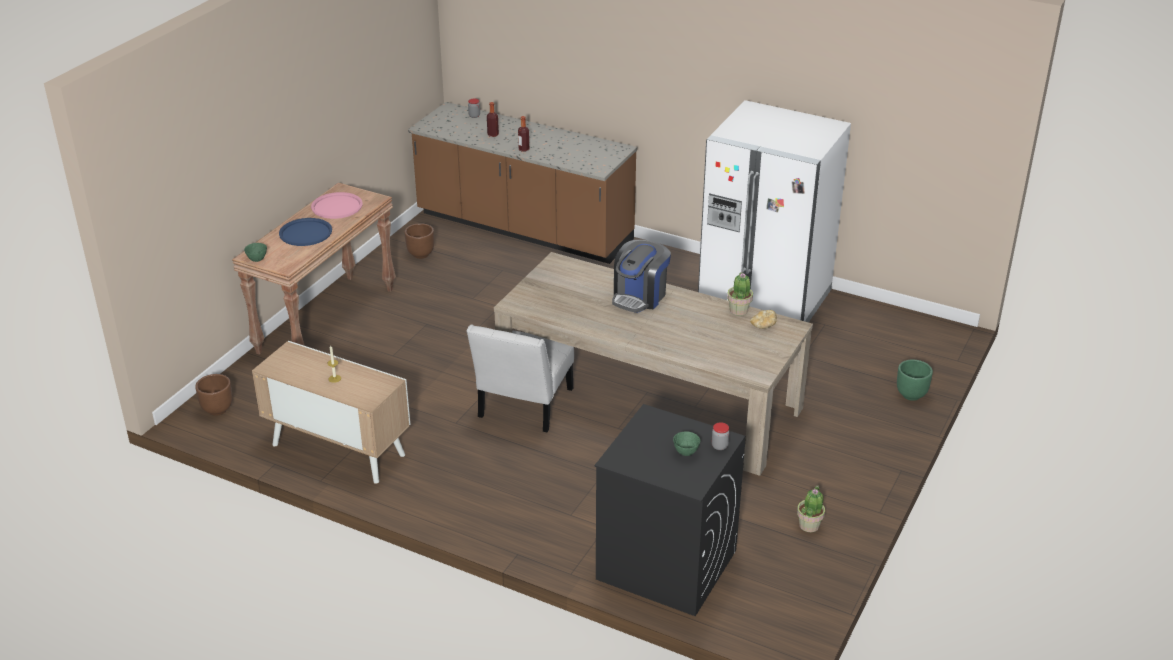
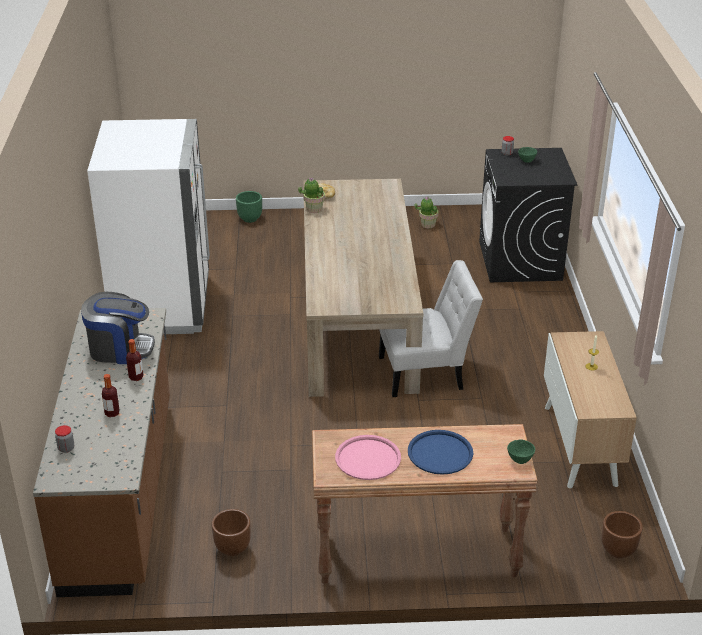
camera: 120 degrees left, 0 degrees up
(639, 296) = (337, 252): coffee machine -> coffee machine (120, 349)

